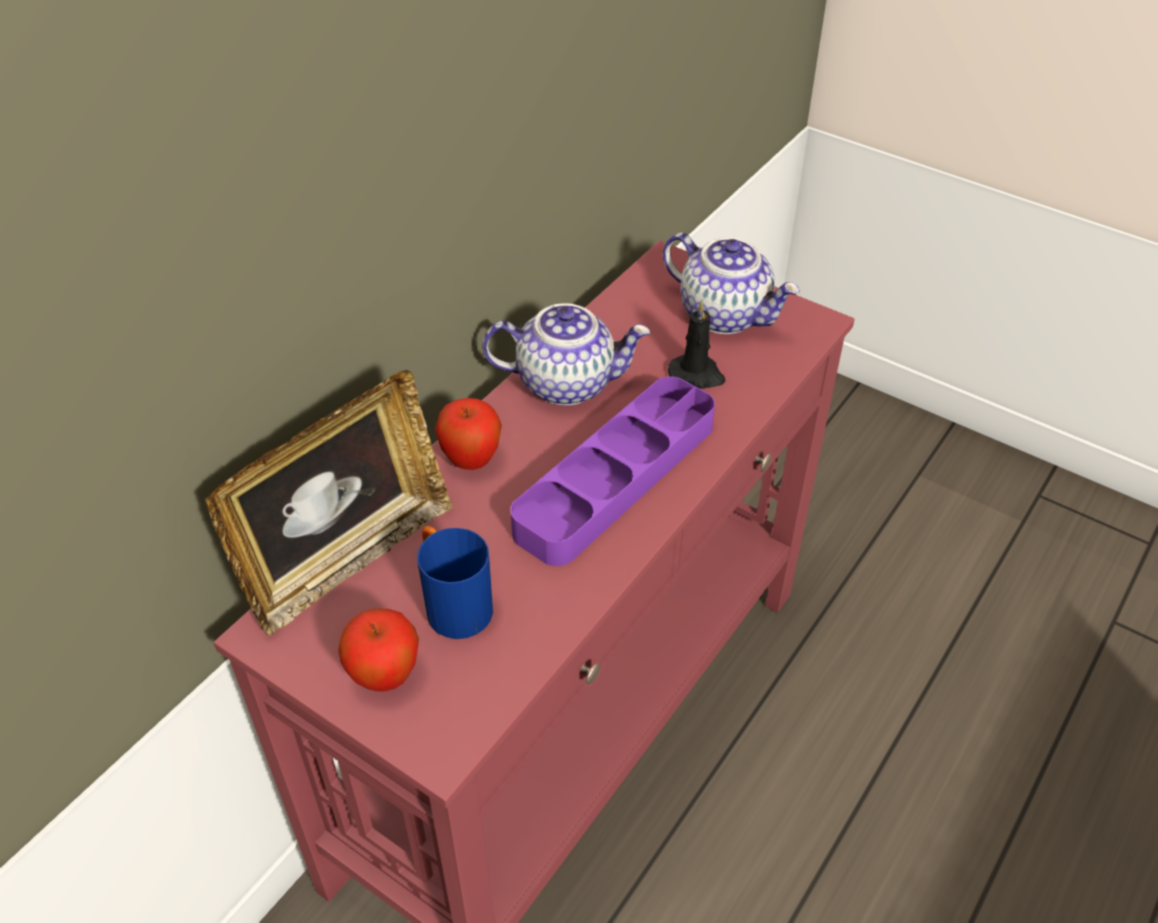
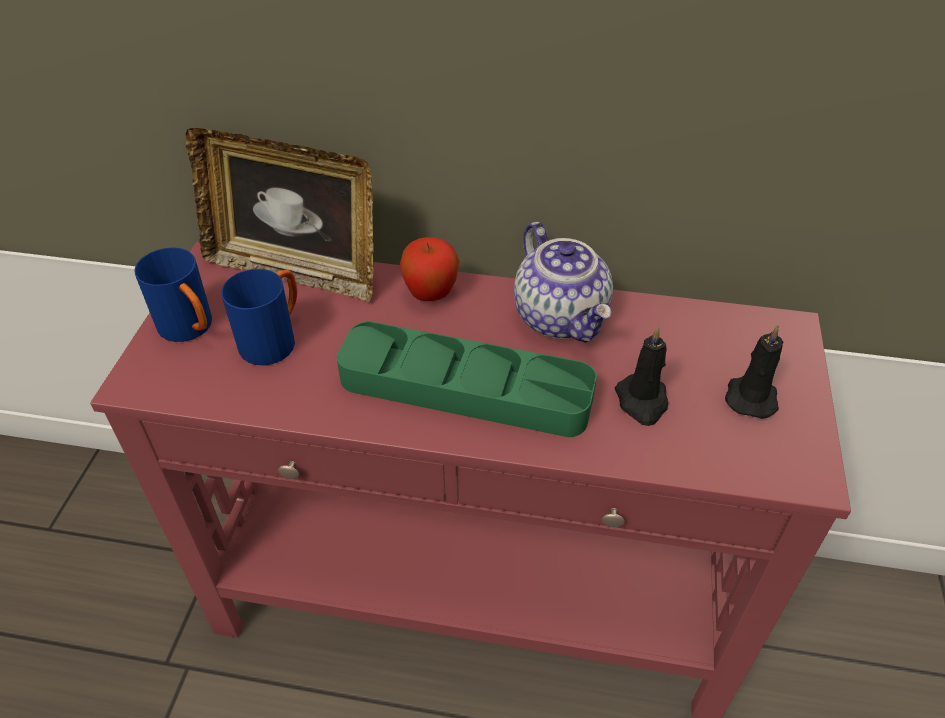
camera: 65 degrees right, 0 degrees up
(385, 676) = (192, 330): apple -> blue mug
(616, 477) = (465, 388): purple tray -> green tray
(725, 315) = (750, 396): teapot -> black candle

